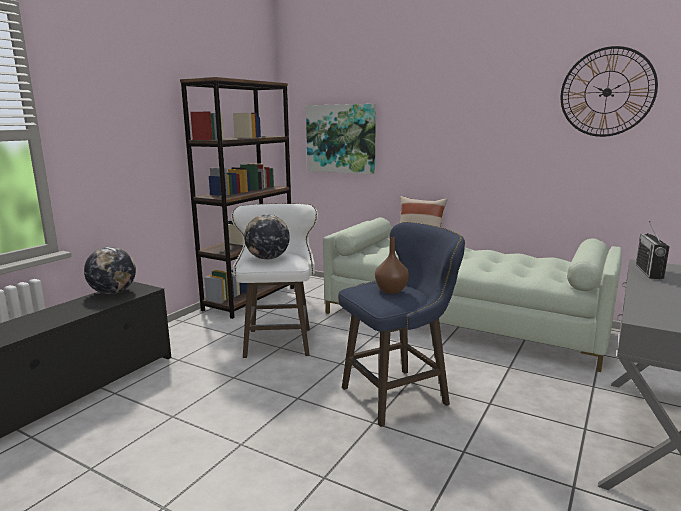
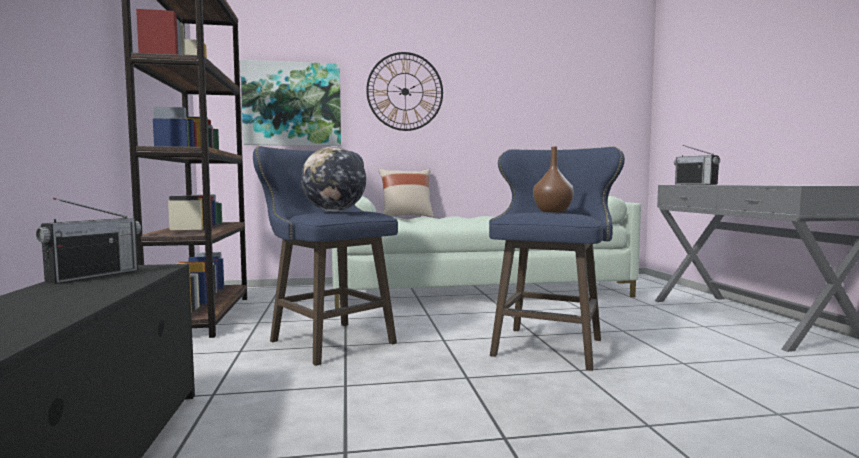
camera: 40 degrees left, 10 degrees down
(113, 292) = (93, 276): globe -> radio
(279, 340) = (329, 340): white stool -> blue stool
(607, 92) = (562, 68): wall clock -> wall clock (405, 91)

